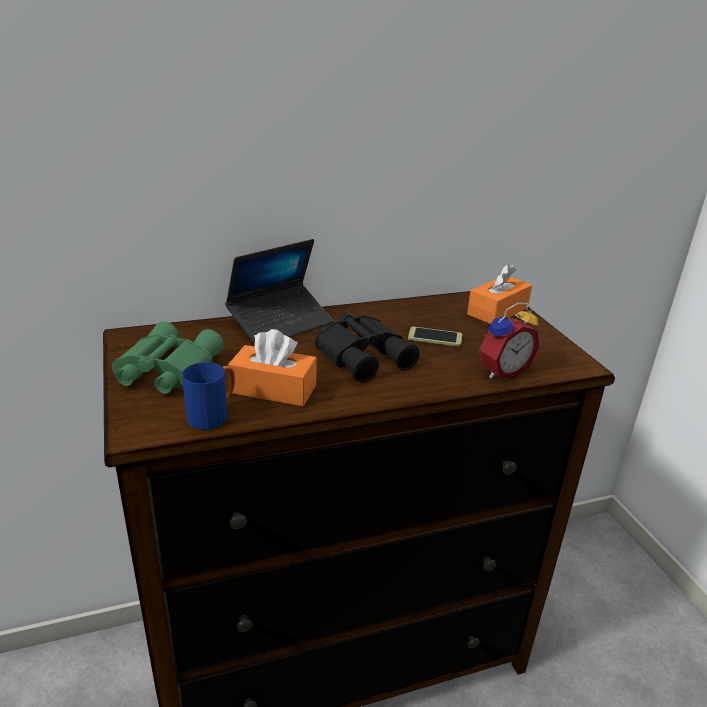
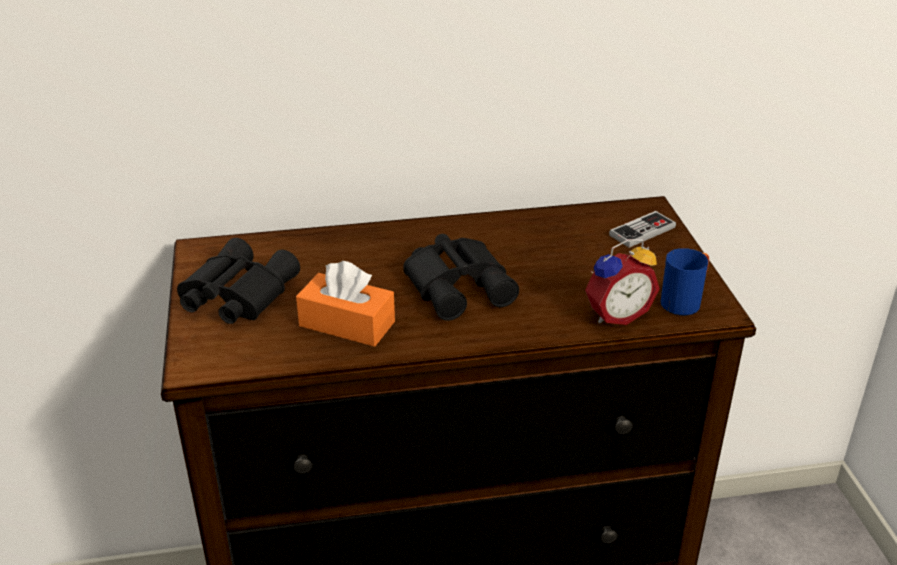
camera: 10 degrees right, 5 degrees up
(166, 370) = (235, 294): green binoculars -> black binoculars
(213, 415) = (277, 352): blue mug -> blue mug (685, 301)
(281, 323) = (373, 239): laptop -> none
(435, 337) = (551, 265): phone -> none
(497, 311) = (642, 231): orange tissue box -> game controller

